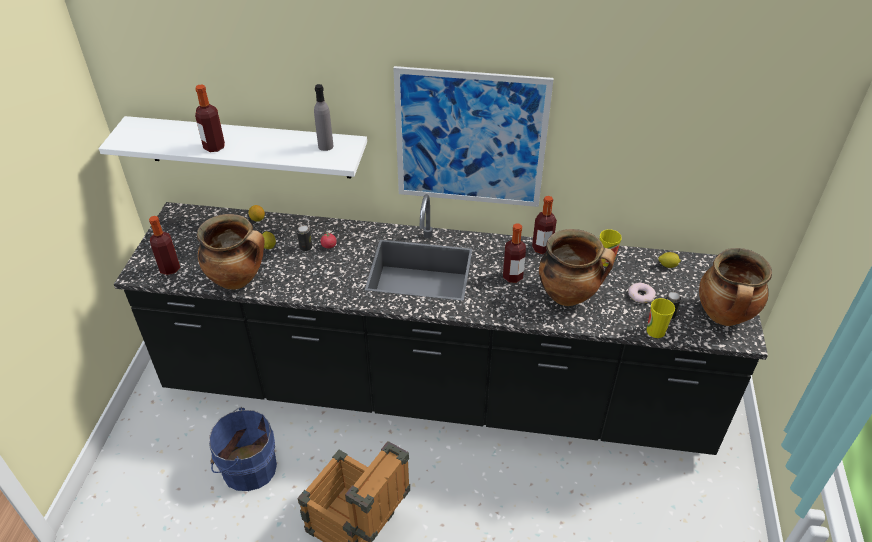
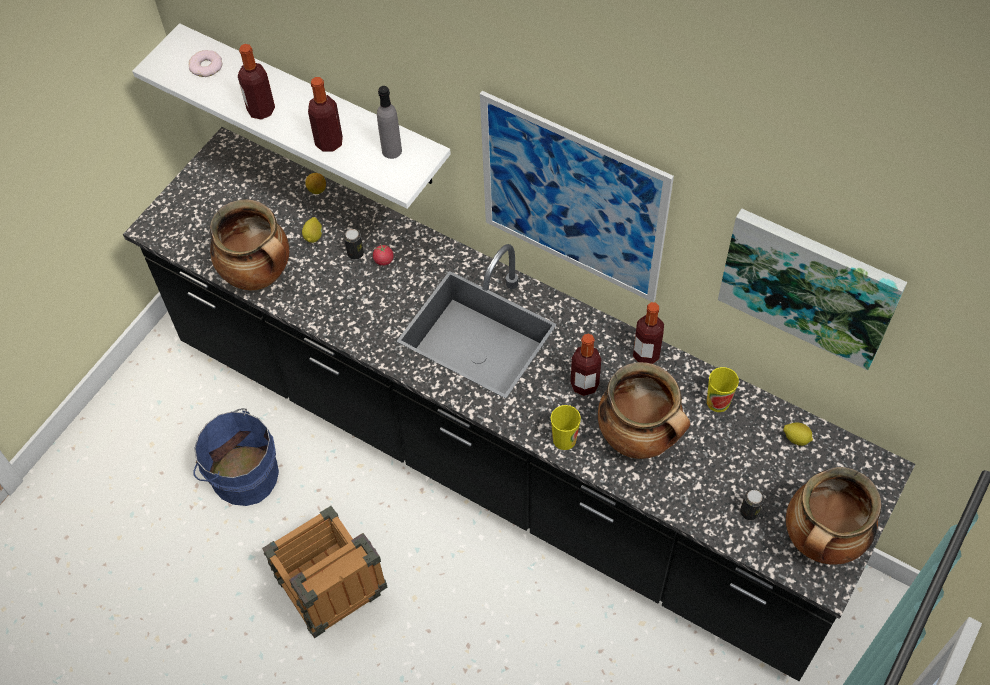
camera: 25 degrees right, 15 degrees up
(170, 268) = (190, 233): bottle -> bottle (329, 142)
(641, 295) = (732, 470): donut -> donut (206, 66)
(655, 331) = (718, 529): cup -> cup (564, 439)
(661, 133) = (809, 286): none -> picture

